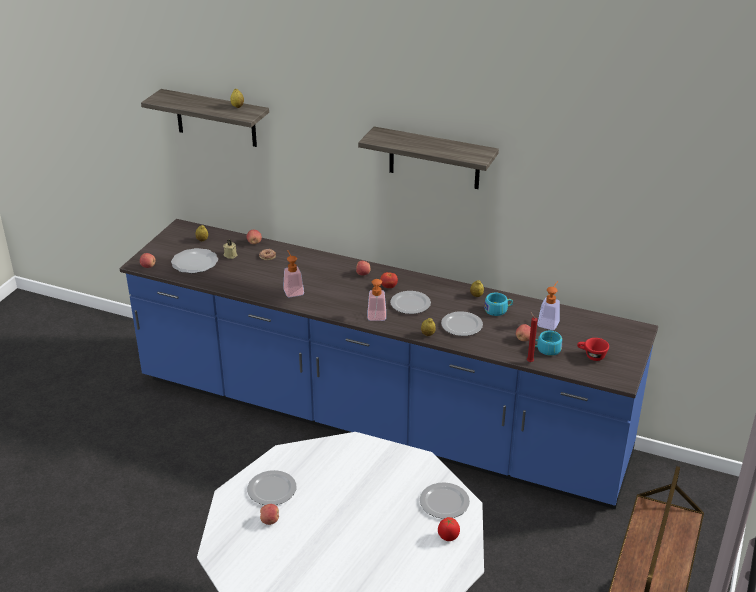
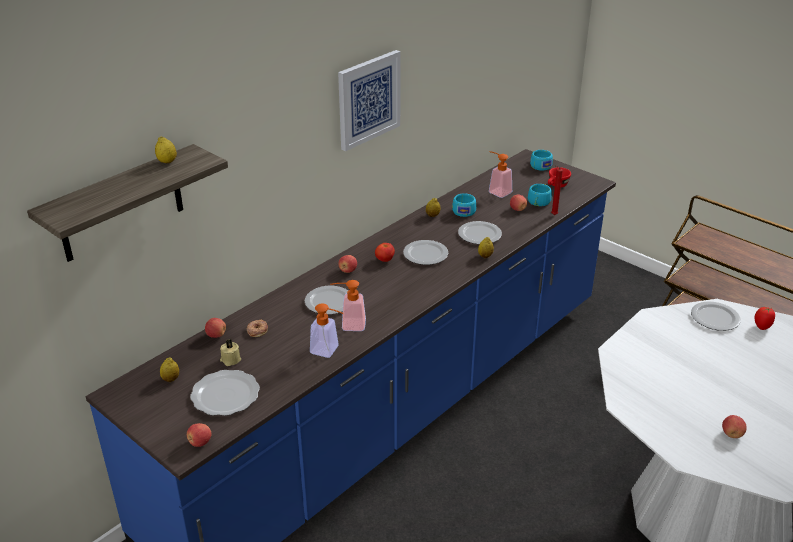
camera: 70 degrees left, 0 degrees up
(271, 489) = (681, 424): plate -> plate (328, 302)
(376, 318) = (440, 280): soap dispenser -> soap dispenser (329, 351)
(434, 158) = (368, 99): shelf -> picture
(627, 339) = (539, 165): none -> turquoise cup

